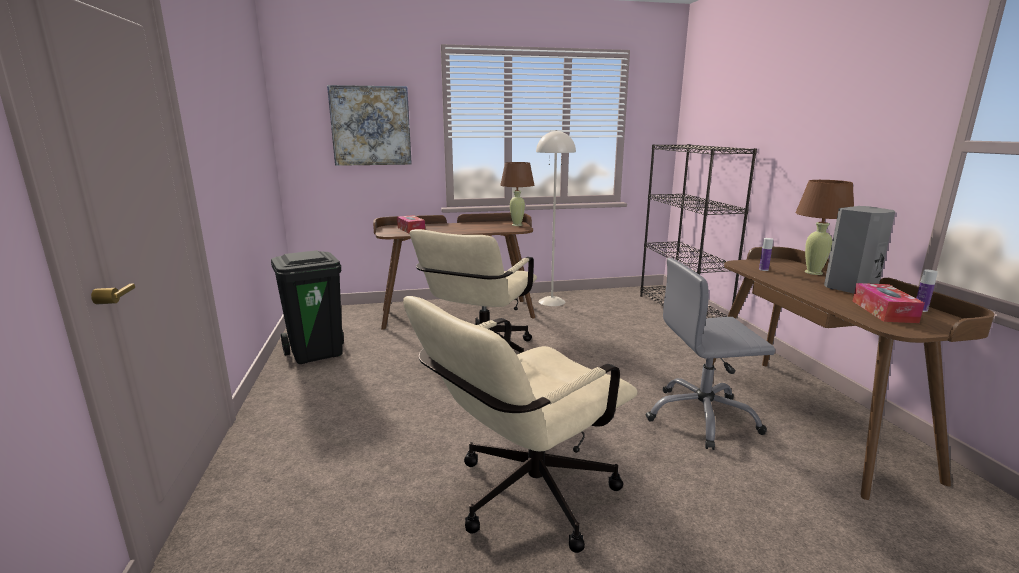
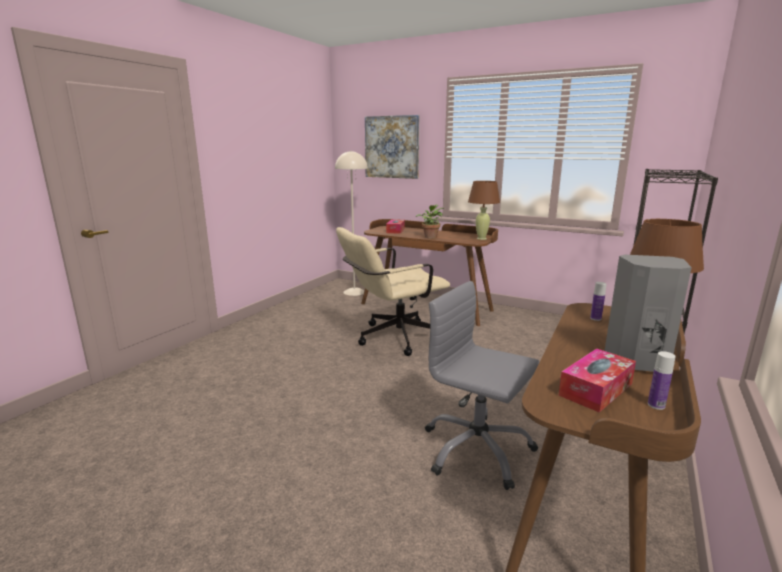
camera: 40 degrees right, 0 degrees up
(317, 353) = (304, 308): black trash can -> none
(466, 230) = (430, 237): none -> potted plant
(523, 498) = (262, 432): beige office chair -> none
(552, 301) = (517, 317): beige floor lamp -> beige floor lamp (354, 292)

